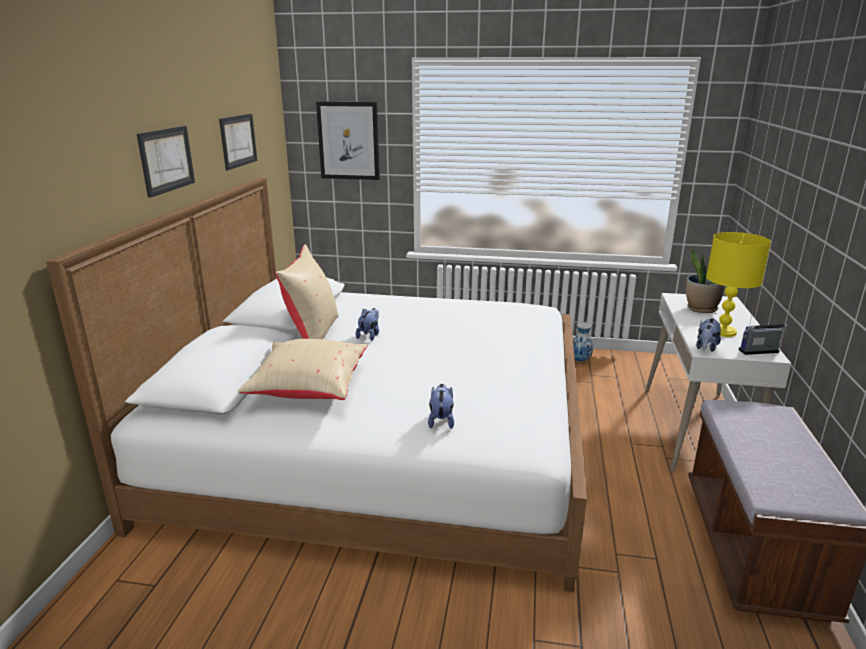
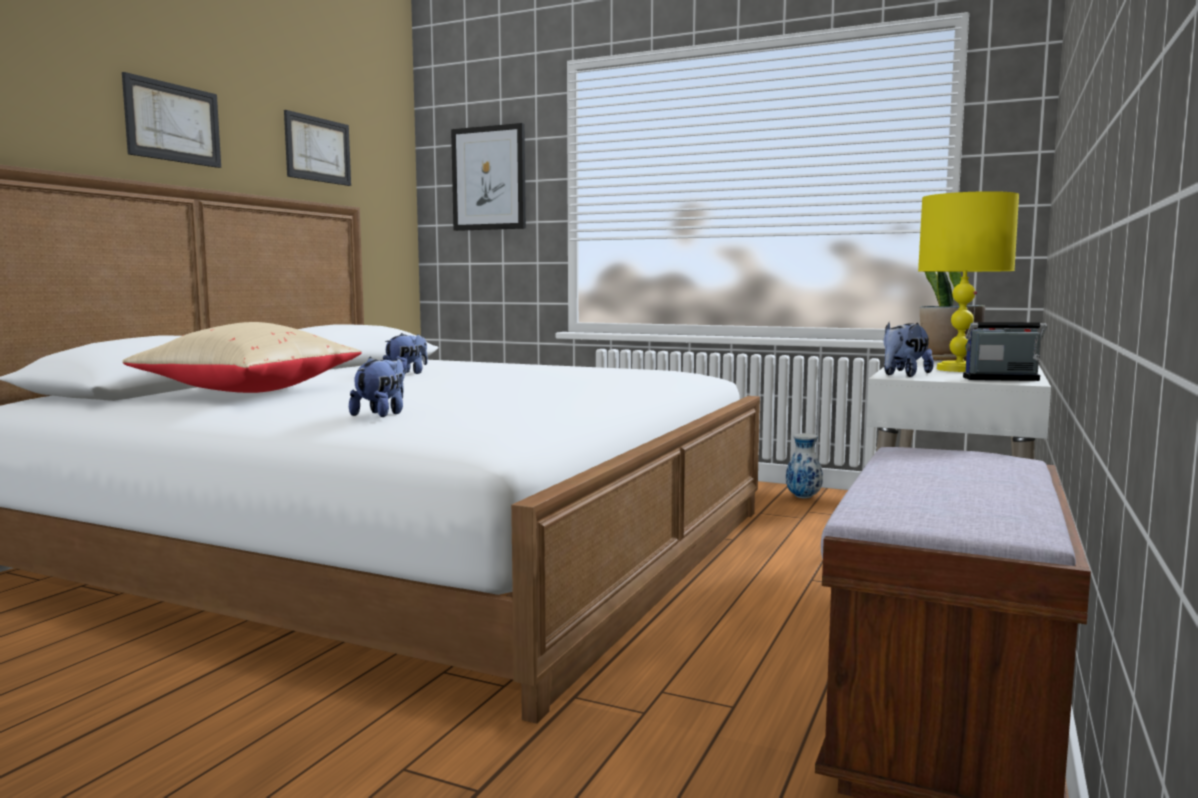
camera: 15 degrees right, 15 degrees down
(313, 334) = (335, 371): beige pillow -> none

